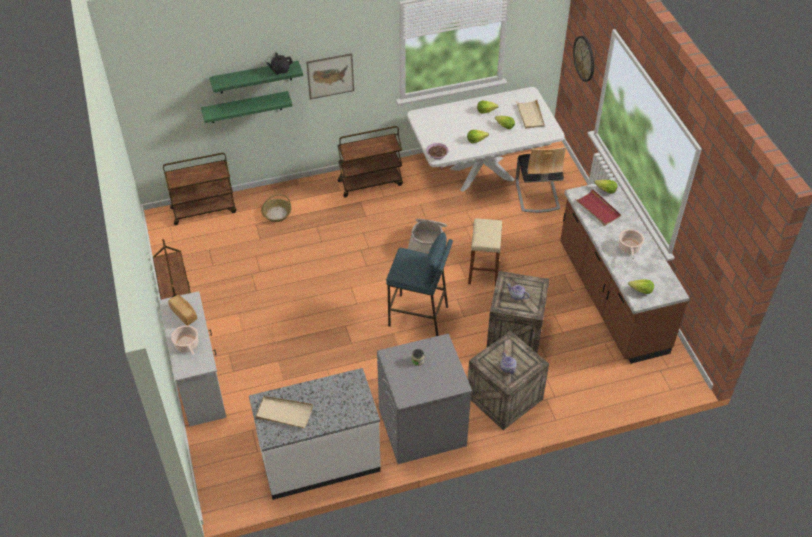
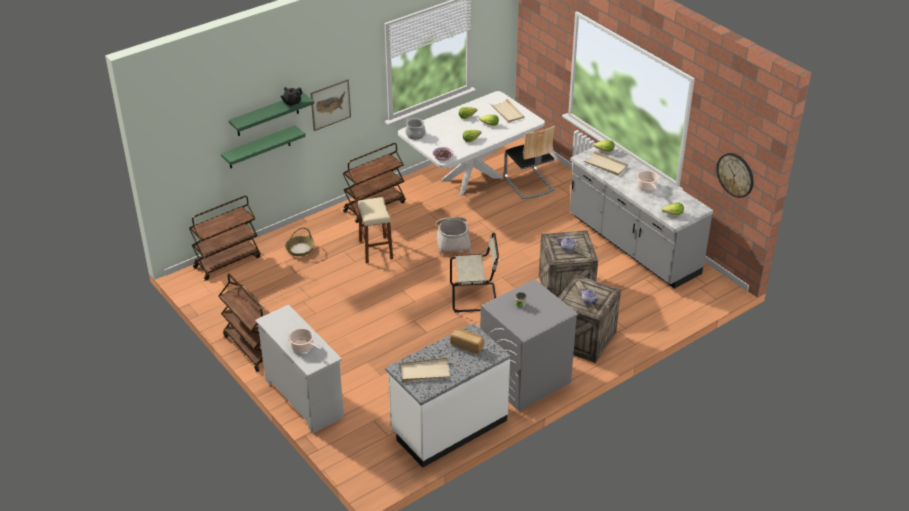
camera: 20 degrees left, 10 degrees down
(184, 314) = (285, 324): bread -> bread (467, 345)
(418, 316) = (475, 297): blue stool -> beige chair
(423, 121) = (415, 135): none -> cooking pot
(484, 270) = (513, 250): beige stool -> beige stool (376, 249)
(584, 58) = (545, 50): wall clock -> wall clock (735, 175)
(598, 209) = (606, 165): red tray -> beige tray
(611, 298) = (632, 246): brown counter -> grey counter

